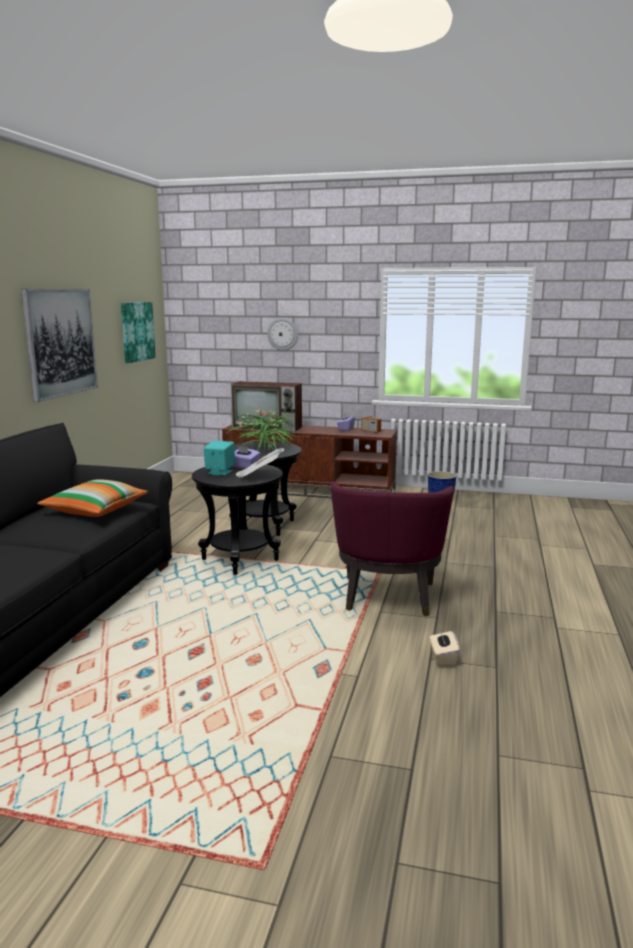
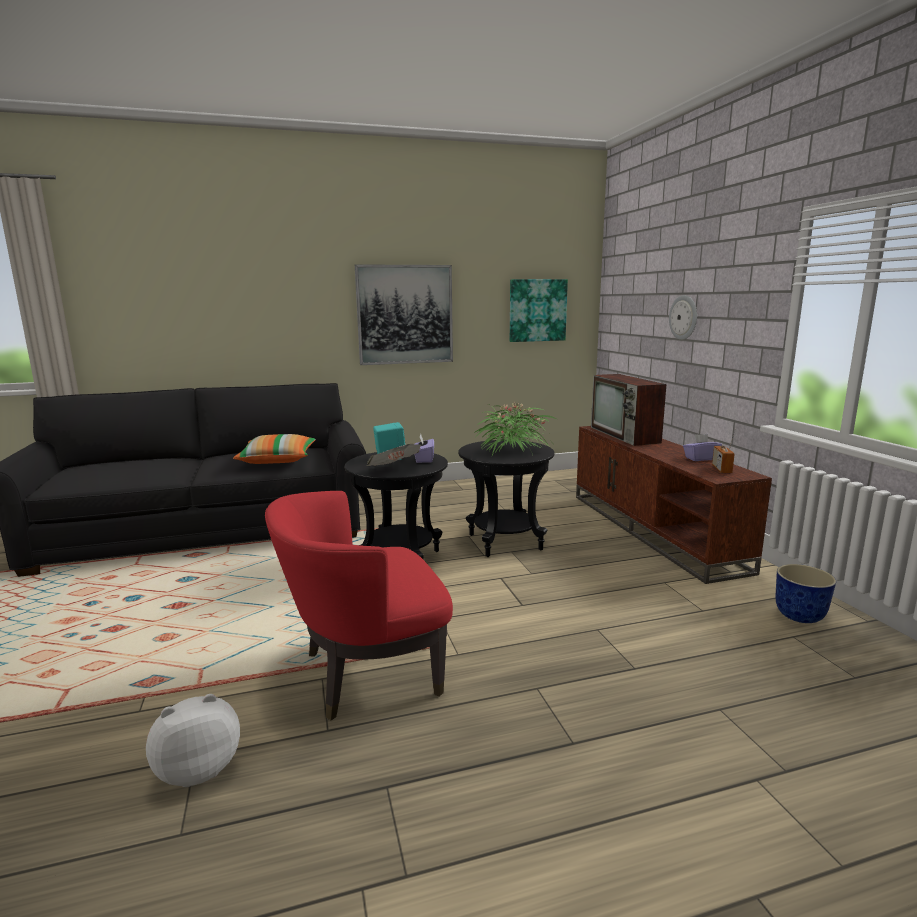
camera: 60 degrees right, 0 degrees up
(388, 598) = (365, 673): purple armchair -> red armchair
(443, 658) = (198, 769): beige tissue box -> plush toy

